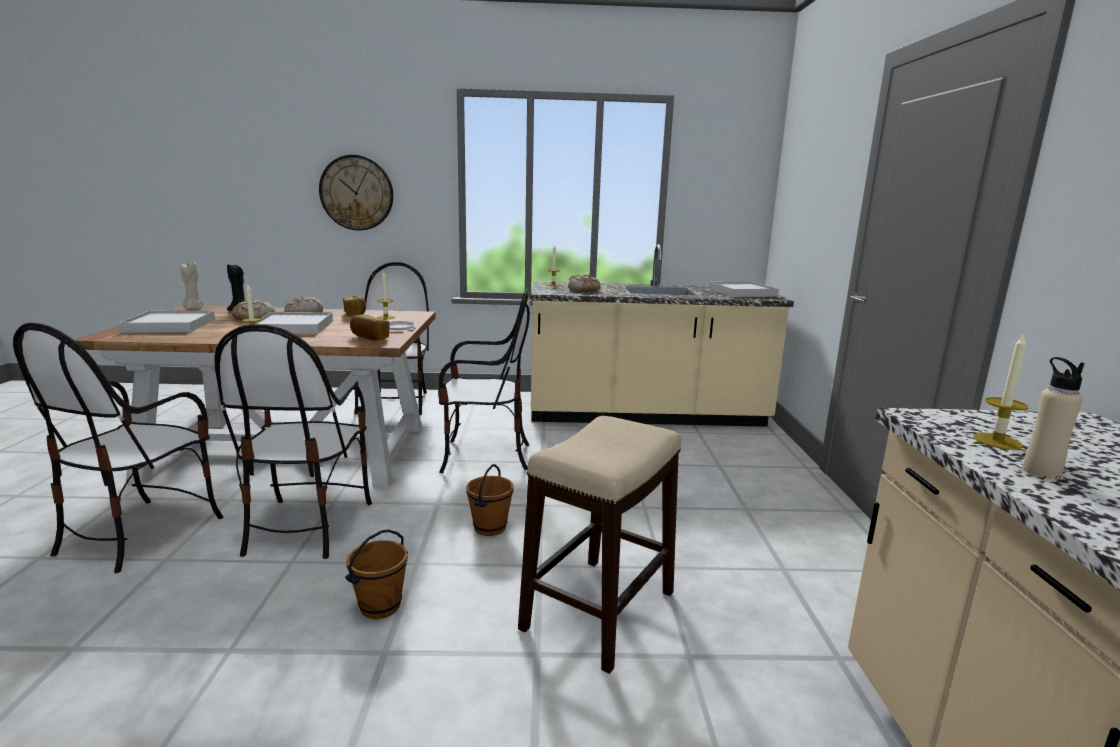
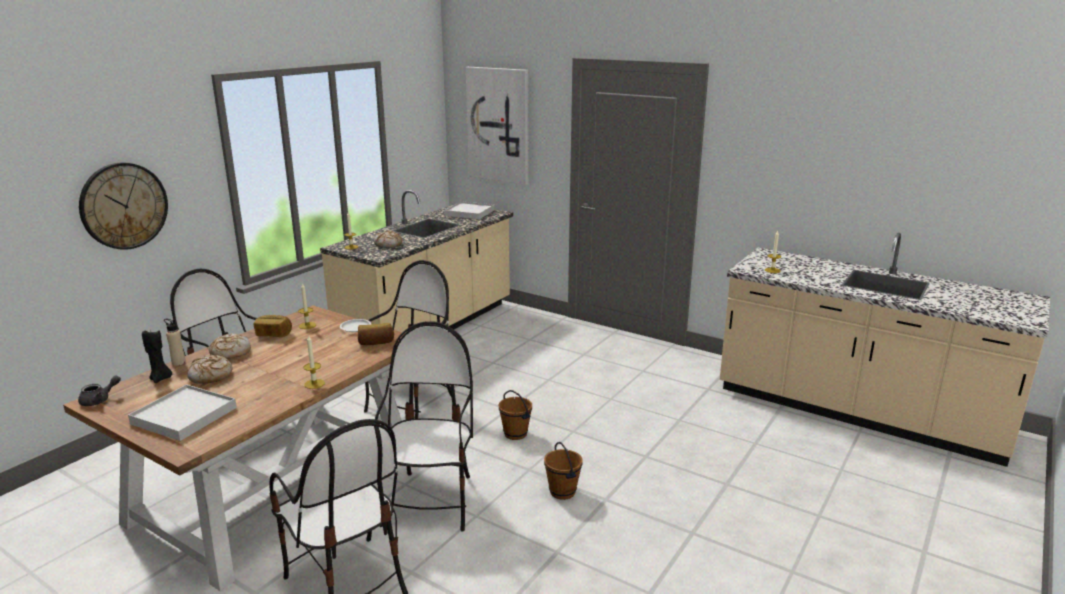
camera: 55 degrees left, 5 degrees up
(193, 308) = (99, 400): beige candle -> grey teapot
(294, 327) = (287, 363): white tray -> none
(306, 526) = (431, 502): chair -> chair turned 120 degrees counterclockwise
(598, 611) = (629, 429): stool -> none
(809, 181) = (499, 125): none -> picture
(1041, 472) = (798, 276): beige bottle -> beige bottle (178, 362)

